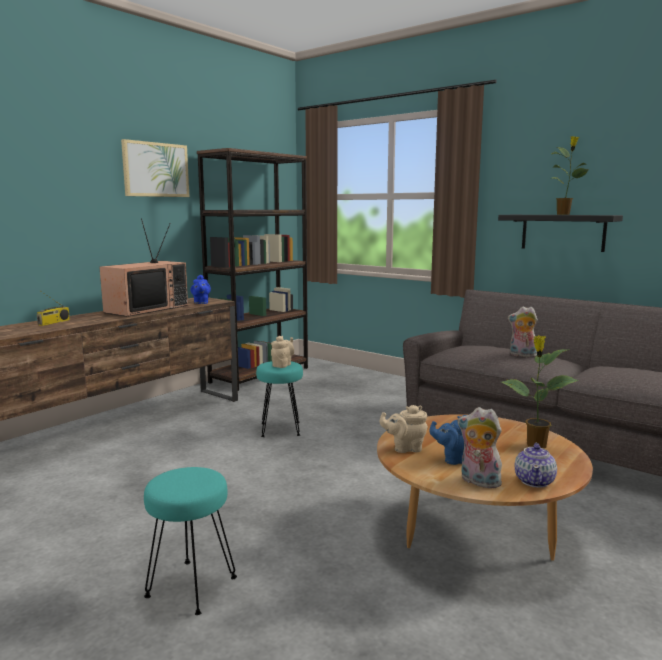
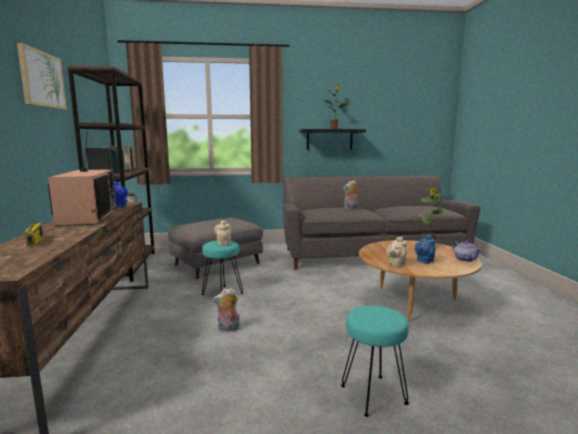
camera: 45 degrees left, 0 degrees up
(339, 397) = (217, 264): none -> grey ottoman
(478, 482) = (453, 266): plush toy -> plush toy (228, 329)

